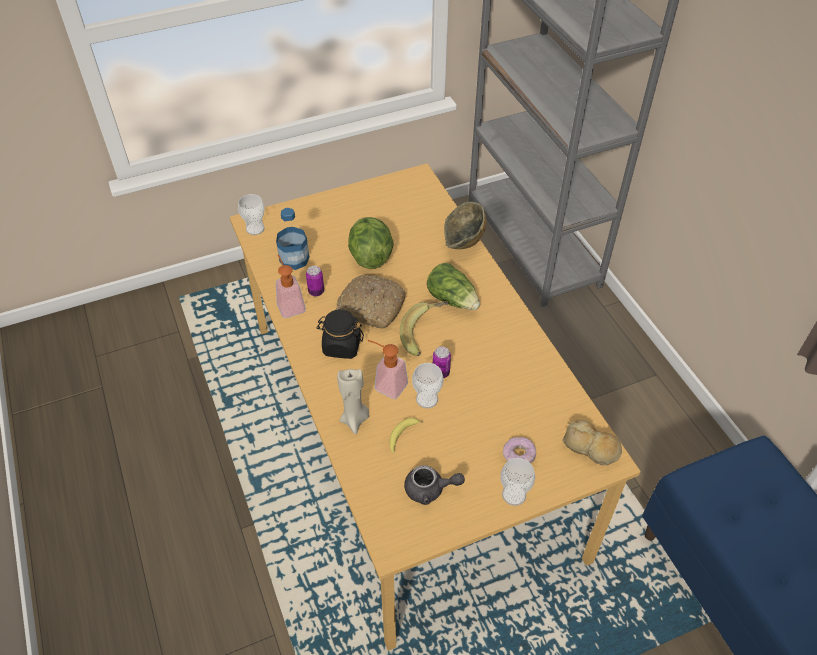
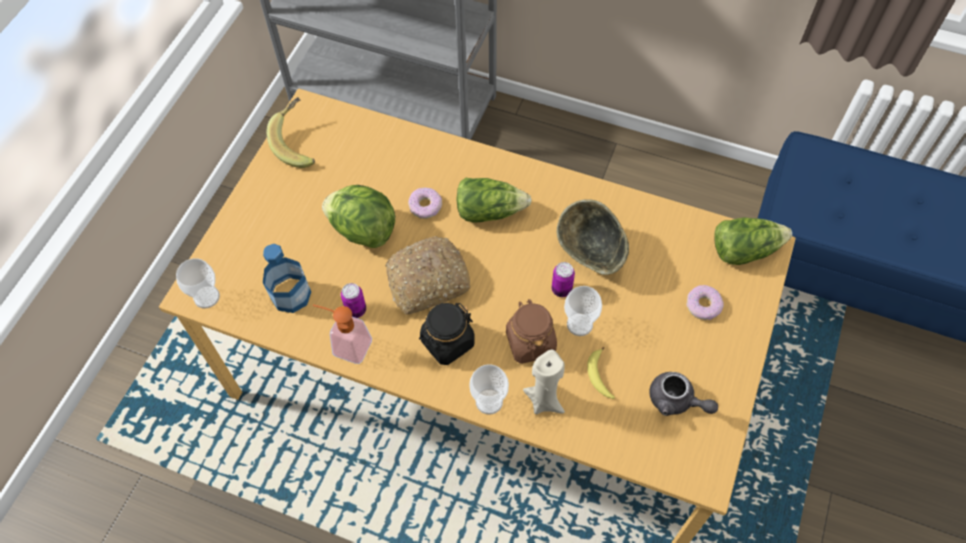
camera: 45 degrees left, 10 degrees up
(386, 384) = (530, 342): soap dispenser -> brown jar
(419, 270) = (425, 206): none -> donut
(425, 335) = (507, 266): banana -> banana (299, 143)
(430, 490) = (676, 401): grey teapot -> grey teapot turned 75 degrees clockwise
(463, 243) = (432, 148): bowl -> bowl (591, 253)
(514, 495) = (738, 343): cup -> cup (489, 401)
(591, 448) = (744, 249): bread -> lettuce

